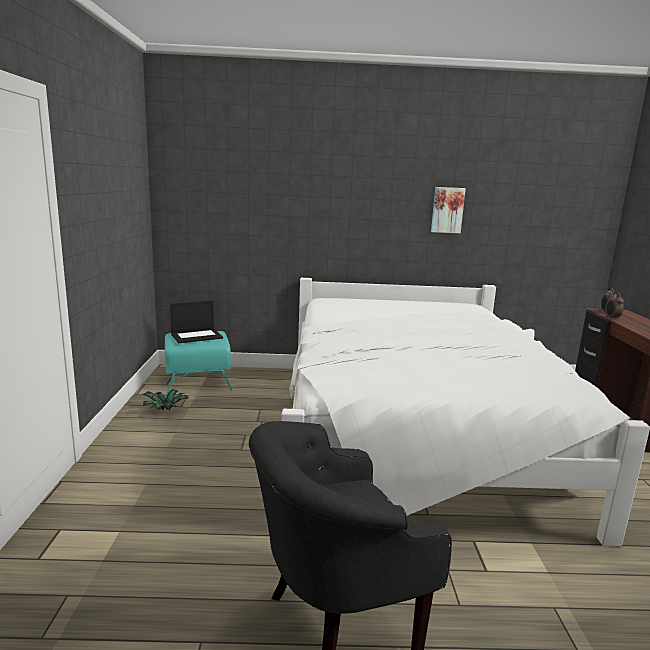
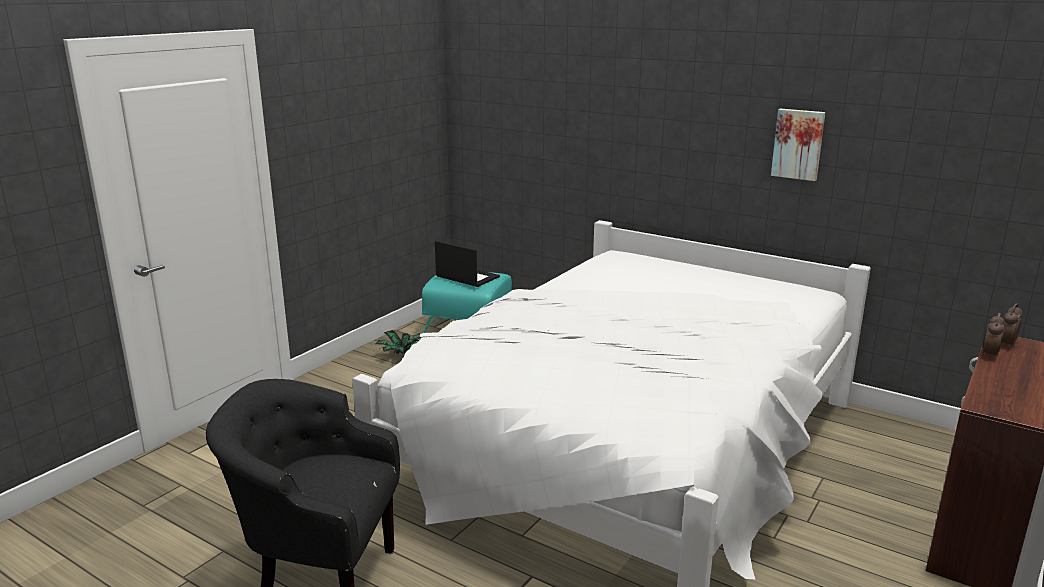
camera: 35 degrees right, 5 degrees up
(197, 336) = (466, 277): laptop -> laptop turned 150 degrees counterclockwise

